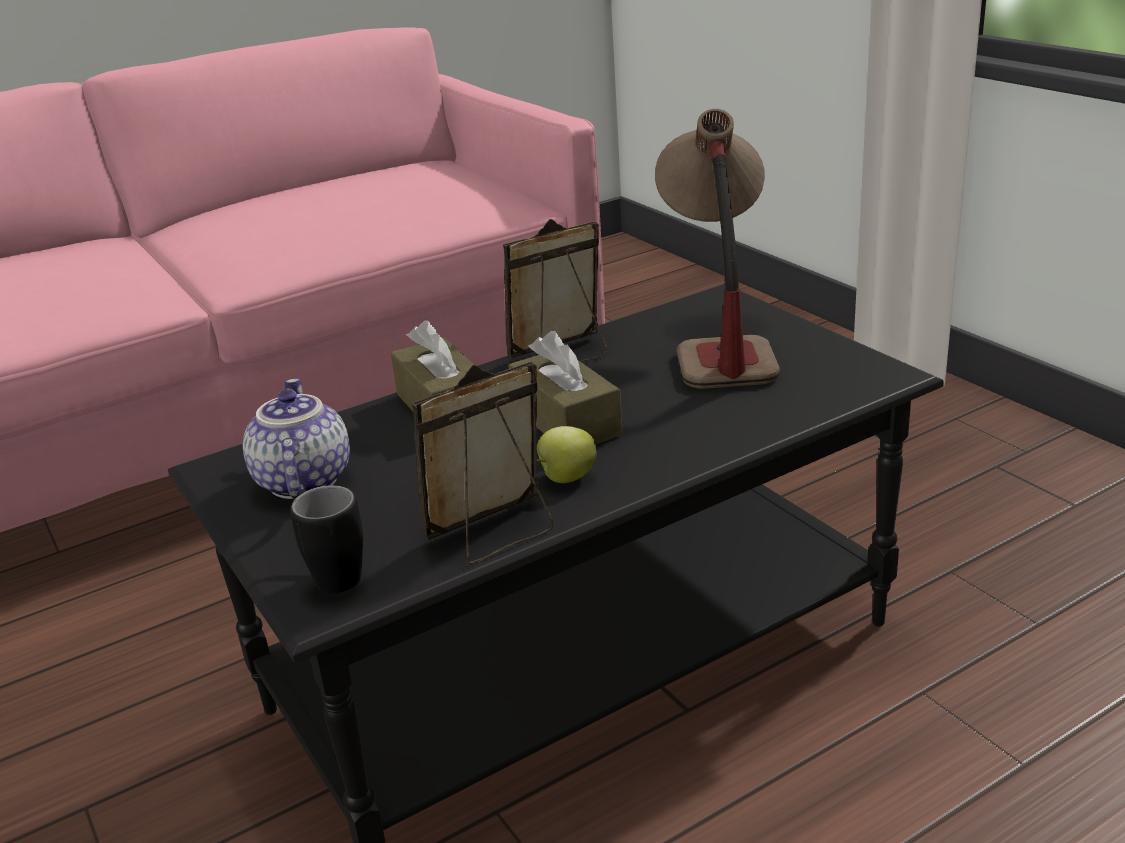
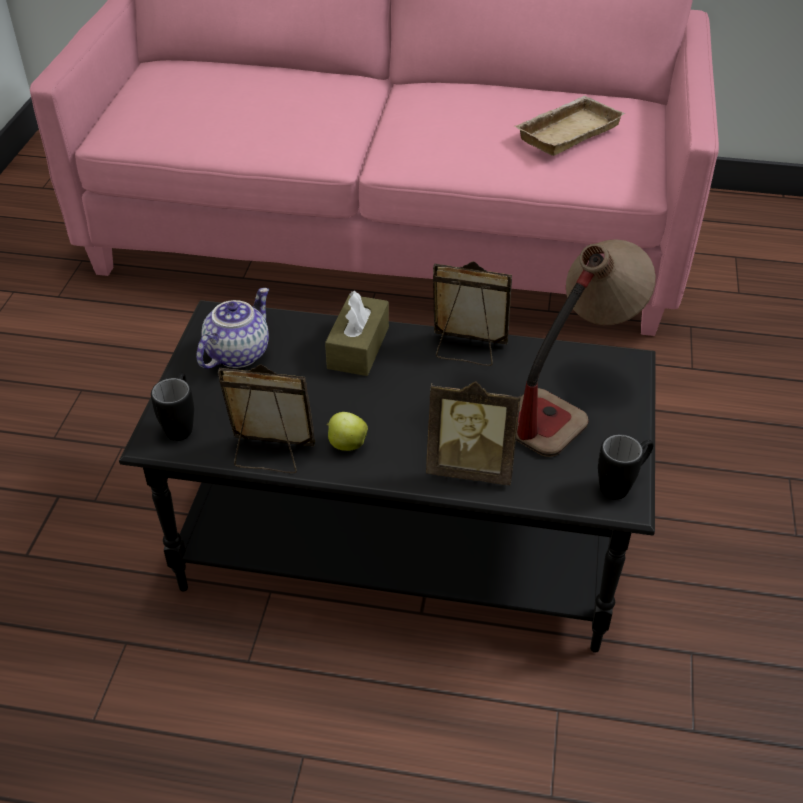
camera: 40 degrees right, 15 degrees up
(406, 189) = (567, 131): none -> beige tray
(566, 421) = (401, 403): brown tissue box -> none
(721, 426) = (470, 468): none -> picture frame
(865, 365) = (622, 485): none -> black mug

